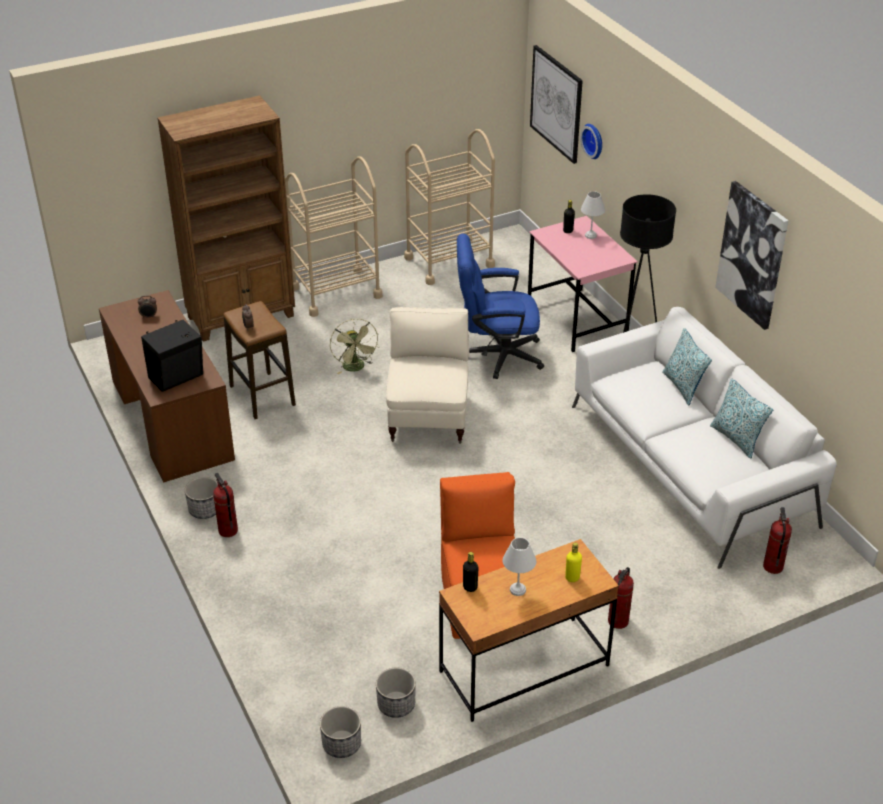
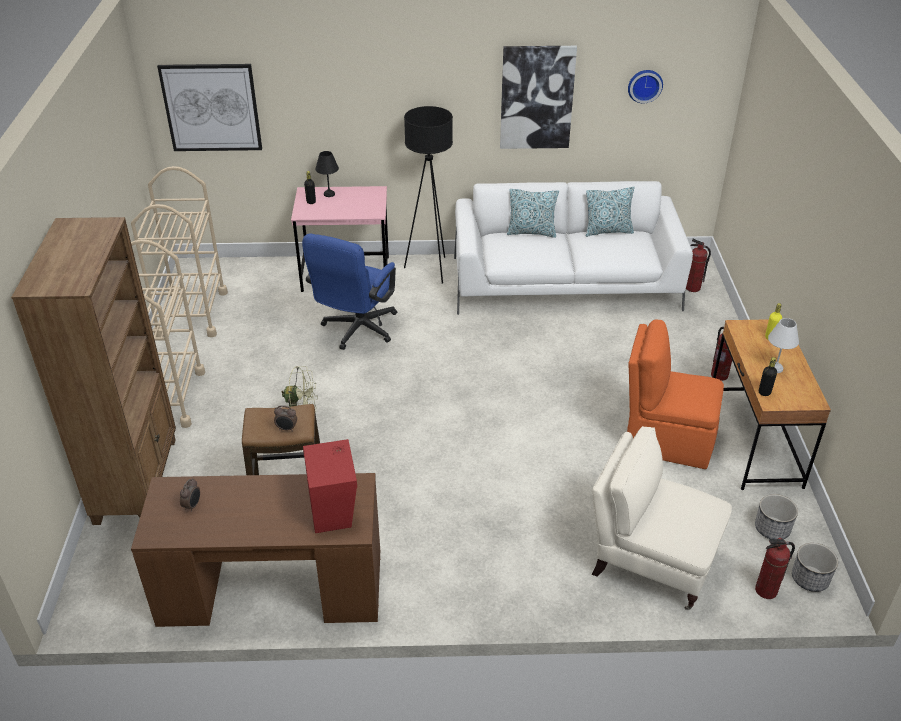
camera: 65 degrees left, 0 degrees up
(178, 377) = (333, 507): black speaker -> red speaker
(204, 509) = (444, 596): planter -> none
(227, 531) = (488, 585): fire extinguisher -> fire extinguisher (766, 591)
(429, 416) = (409, 395): beige armchair -> beige armchair (651, 560)
(591, 236) = (329, 194): white table lamp -> black table lamp
(594, 140) = (286, 112): wall clock -> wall clock (644, 85)

